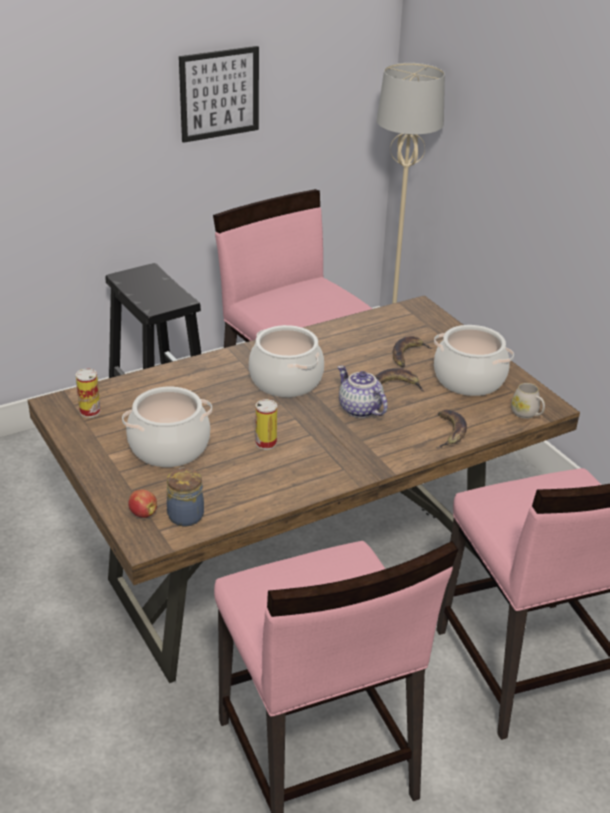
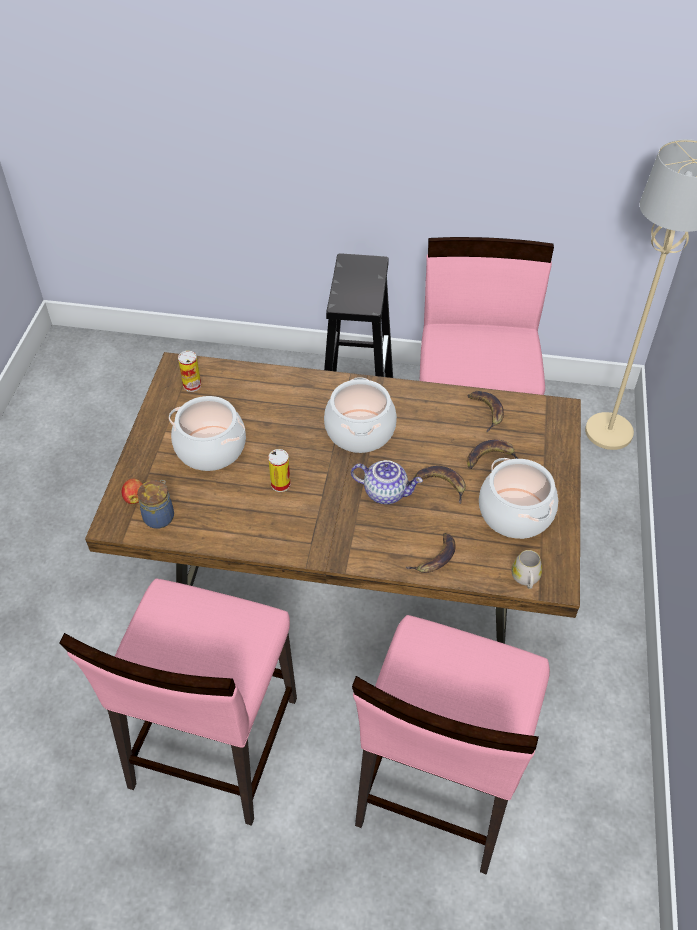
camera: 40 degrees right, 15 degrees up
(219, 93) = (488, 117): picture -> none
(359, 409) = (386, 492): teapot -> teapot turned 105 degrees clockwise
(368, 328) = (486, 411): none -> banana

